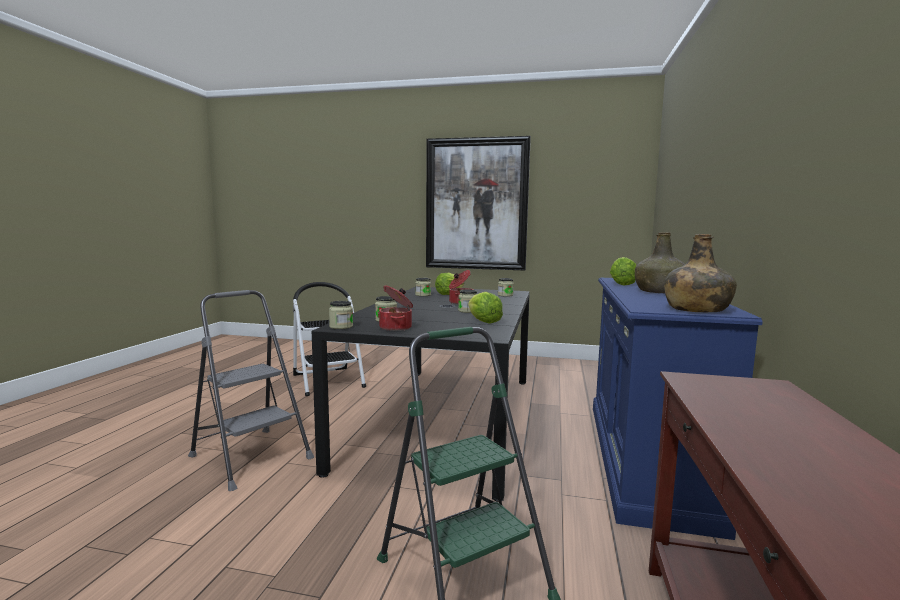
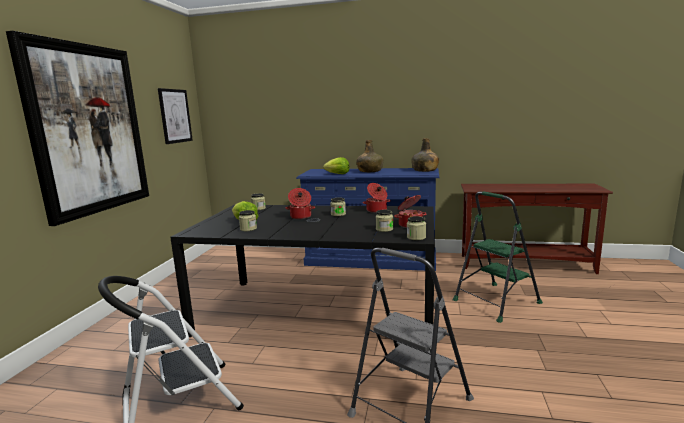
camera: 90 degrees left, 5 degrees up
(483, 321) = (376, 210): lettuce -> cooking pot
(598, 196) = (175, 116): none -> picture

